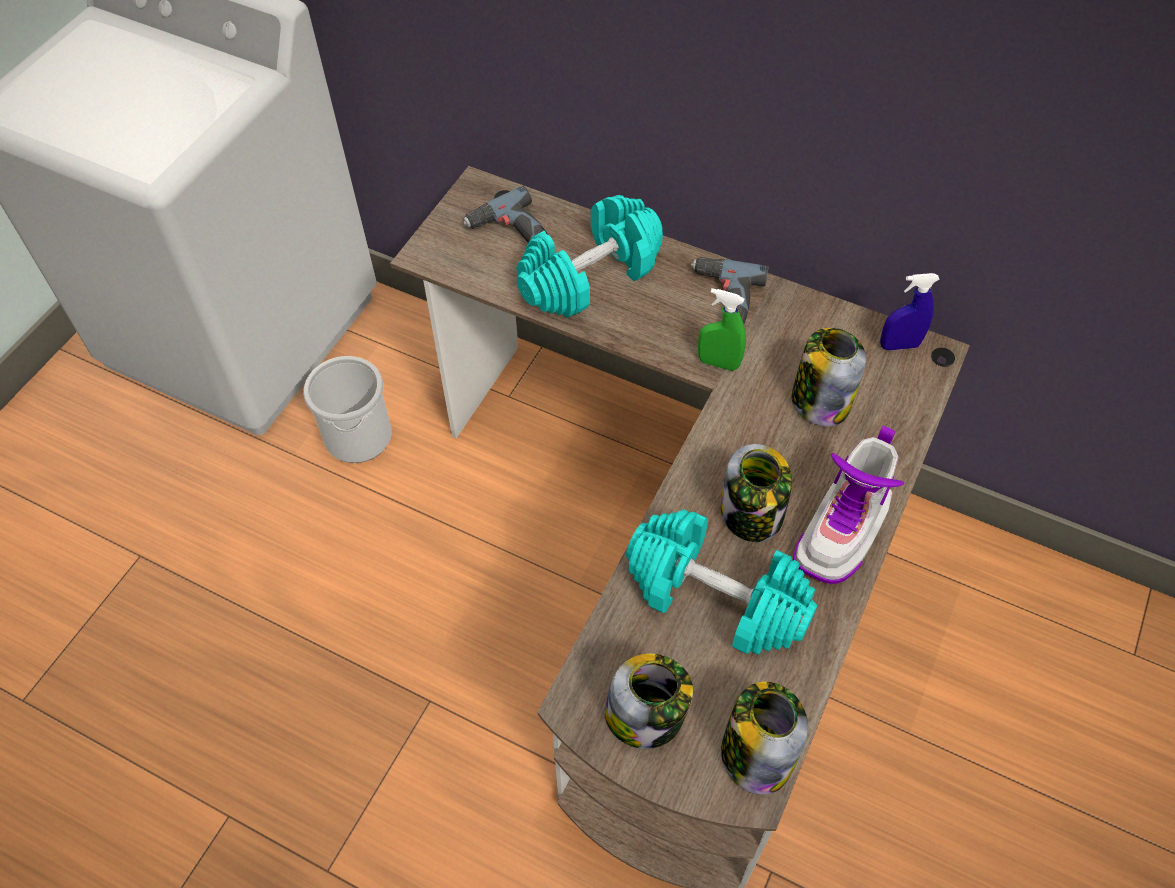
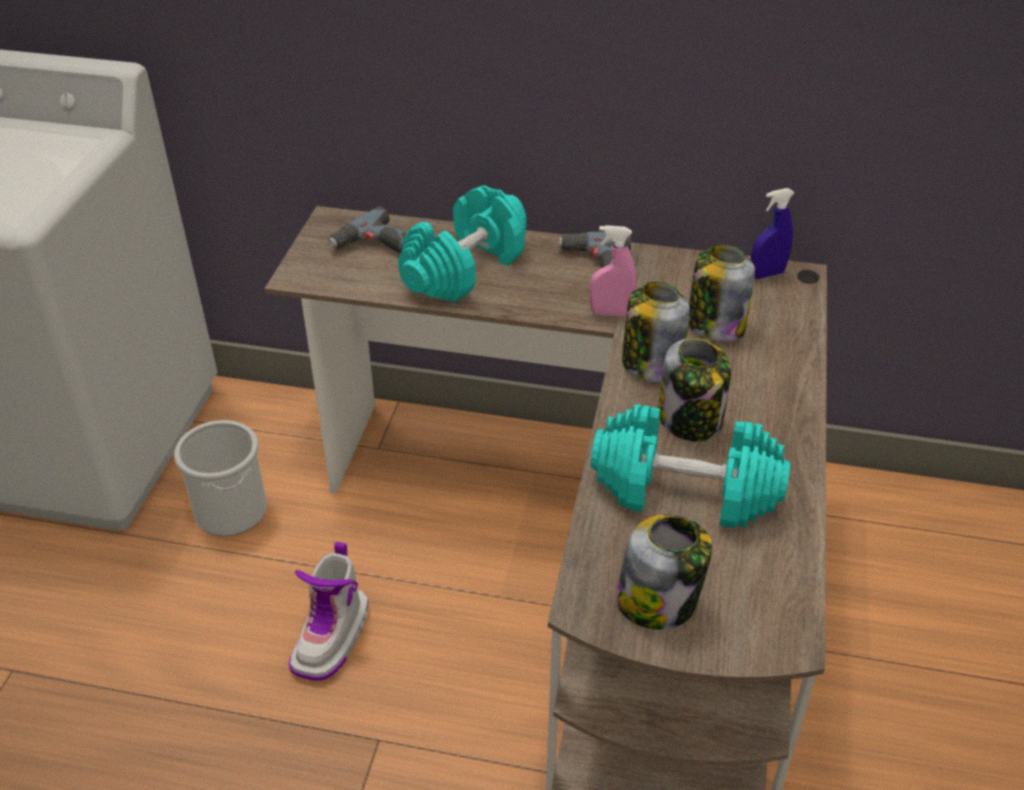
camera: 15 degrees left, 15 degrees down
(718, 363) = (611, 313): green spray bottle -> pink spray bottle
(755, 754) = (777, 610): jar -> jar (651, 364)
(843, 531) = (779, 418): boot -> boot (332, 638)

